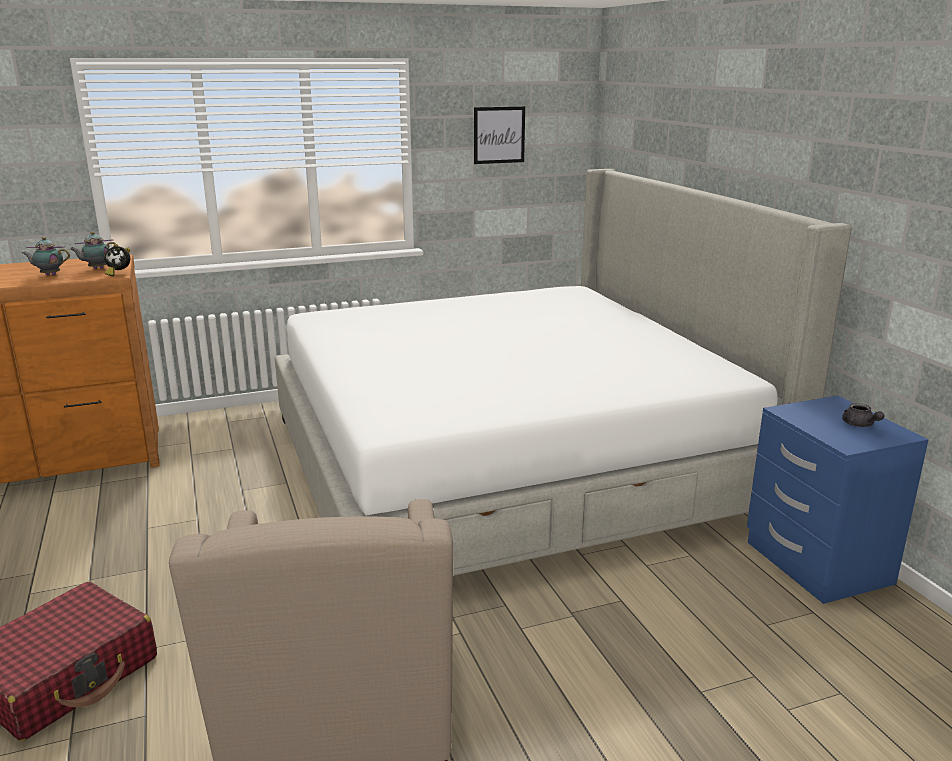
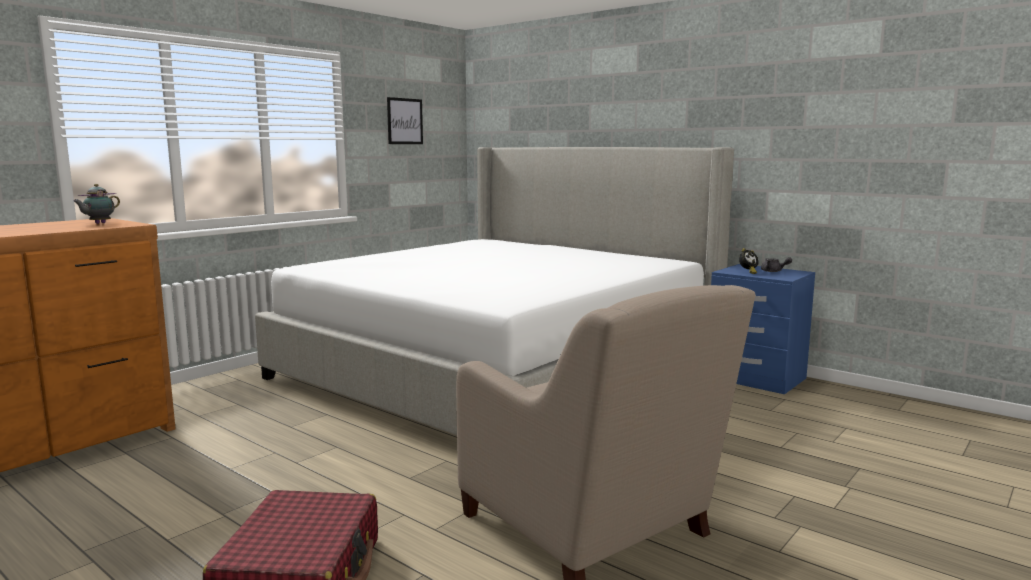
camera: 30 degrees left, 10 degrees down
(49, 275) = (53, 228): teapot -> none
(118, 273) = (135, 223): alarm clock -> alarm clock (748, 272)

